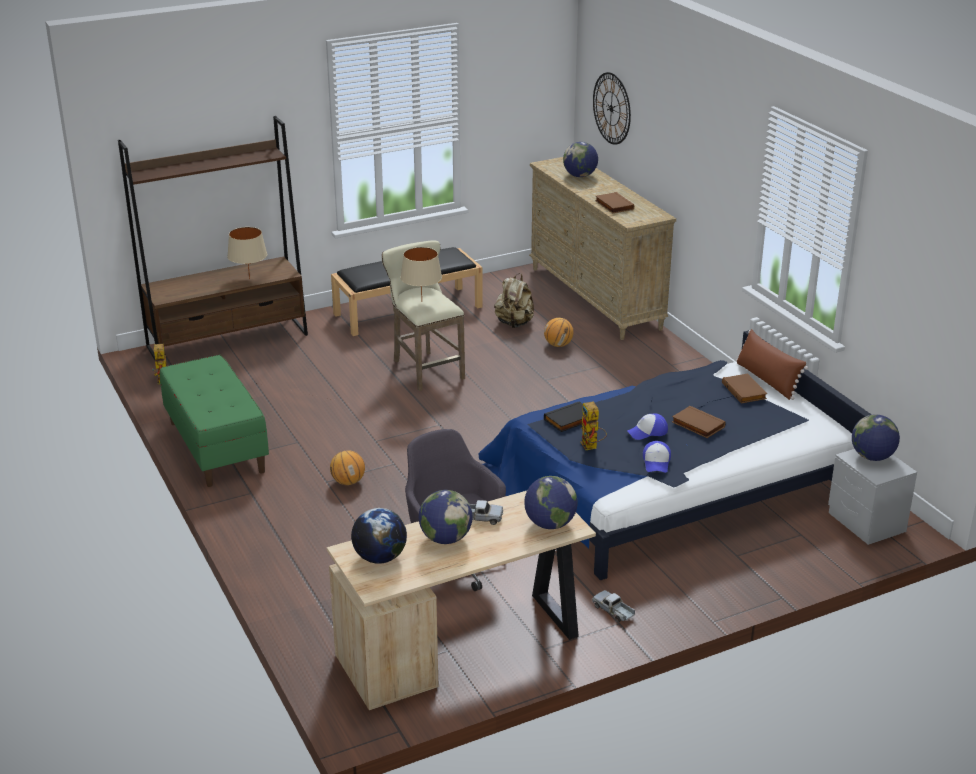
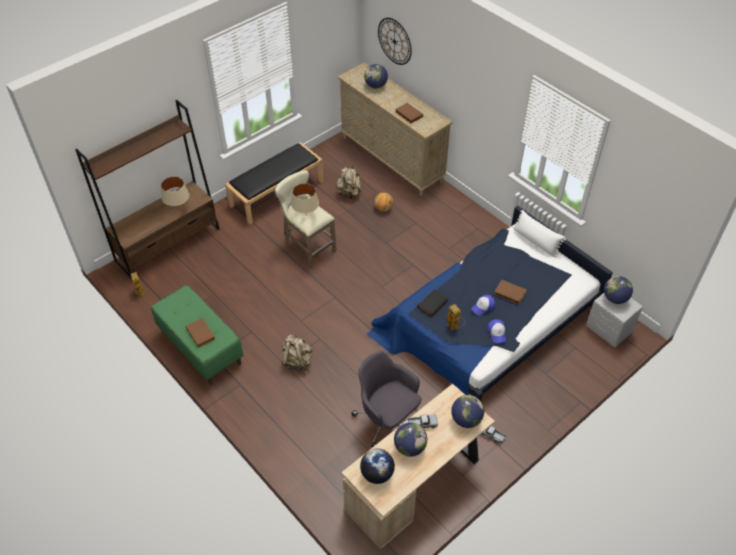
camera: 15 degrees left, 20 degrees up
(348, 482) = (297, 361): basketball -> beige backpack
(745, 391) = (527, 256): brown book -> brown book (201, 333)
(767, 380) = (536, 241): brown pillow -> white pillow

